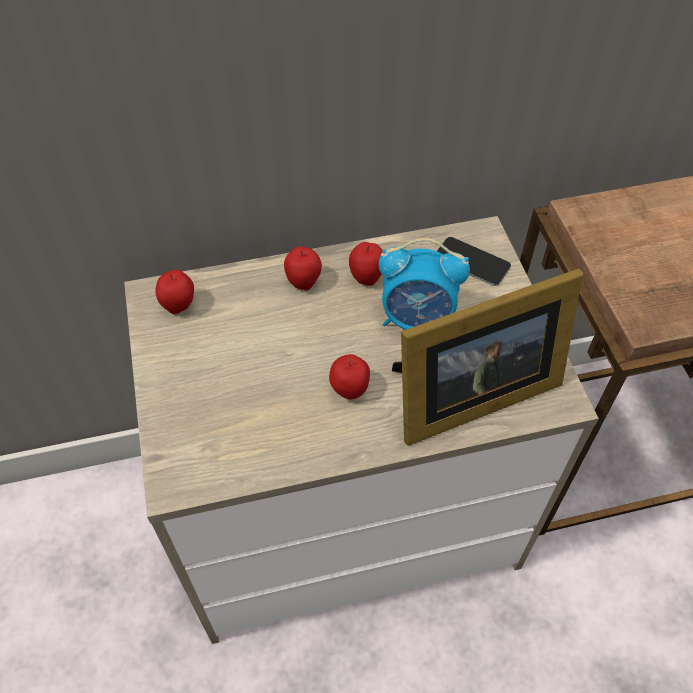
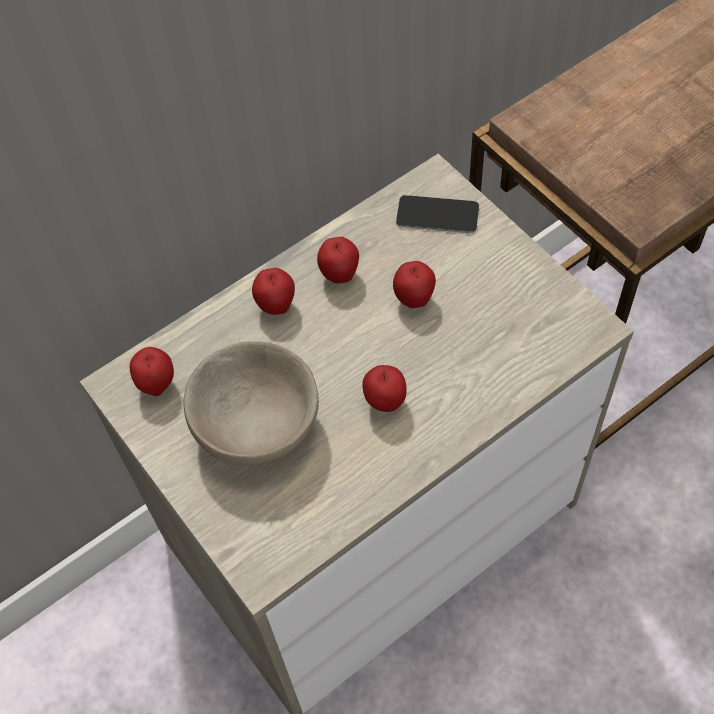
camera: 20 degrees left, 5 degrees up
(238, 367) = (258, 424): none -> beige bowl
(417, 319) = (414, 299): alarm clock -> apple
(468, 396) = (503, 359): picture frame -> none

